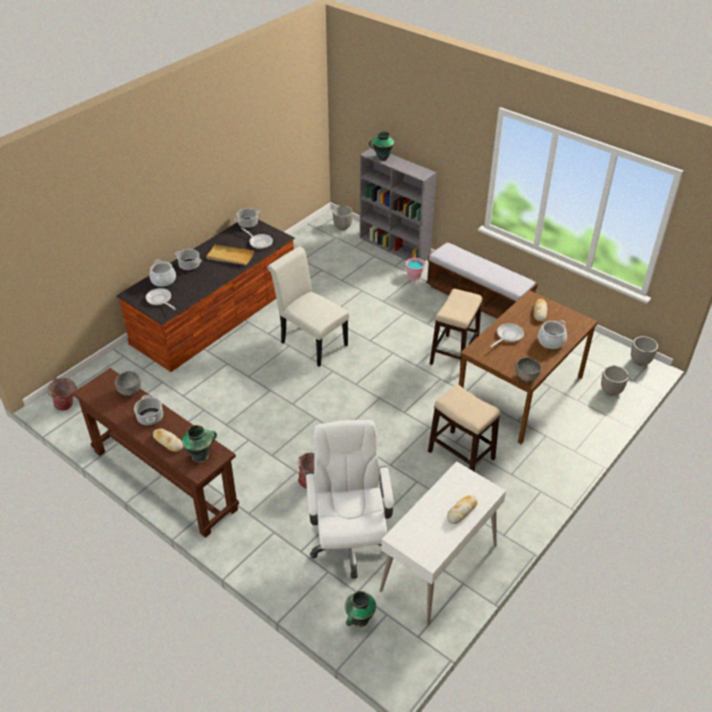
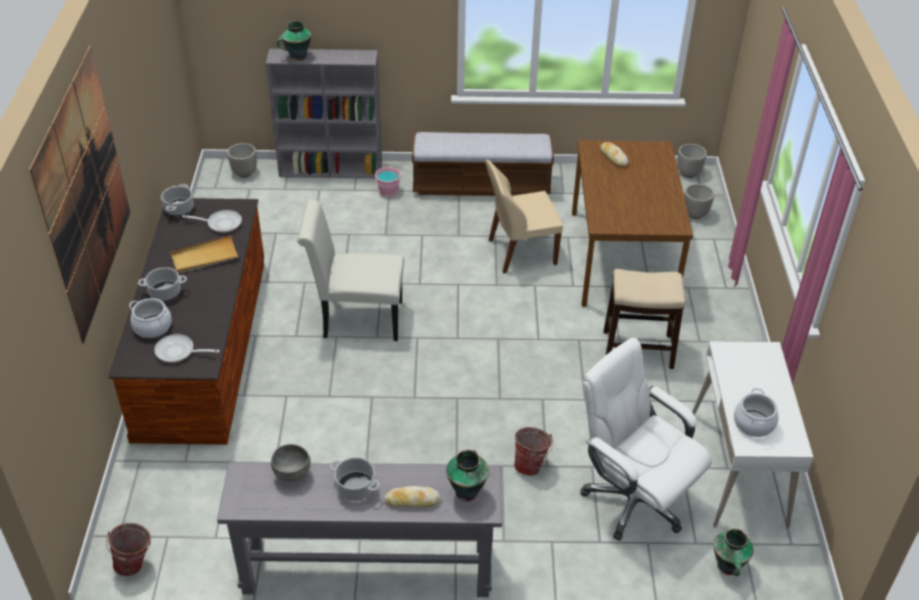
camera: 40 degrees left, 0 degrees up
(134, 179) = (85, 193): none -> picture
(164, 479) = (367, 568): brown console table -> grey console table
(454, 353) = (520, 252): stool -> beige chair
(462, 511) = (769, 384): bread -> none
(508, 336) = (613, 195): frying pan -> none
(526, 377) = (675, 226): grey bowl -> none
(551, 341) = (655, 181): cooking pot -> cooking pot (753, 424)

